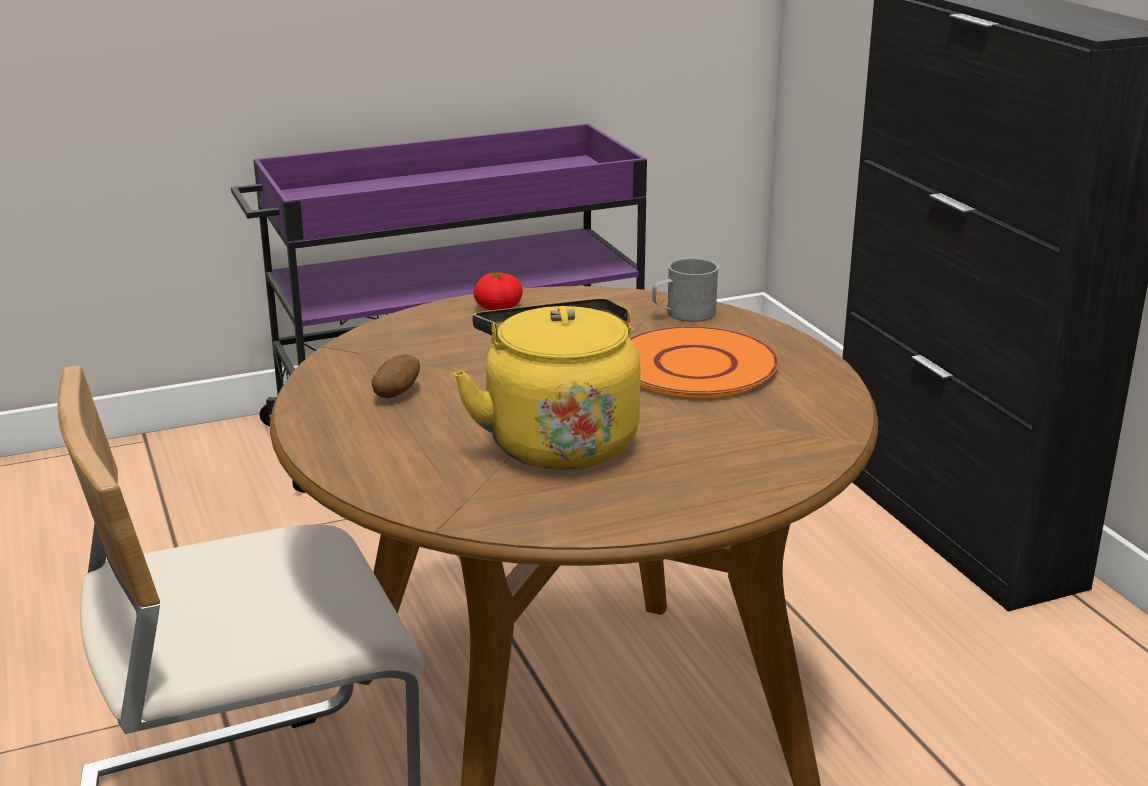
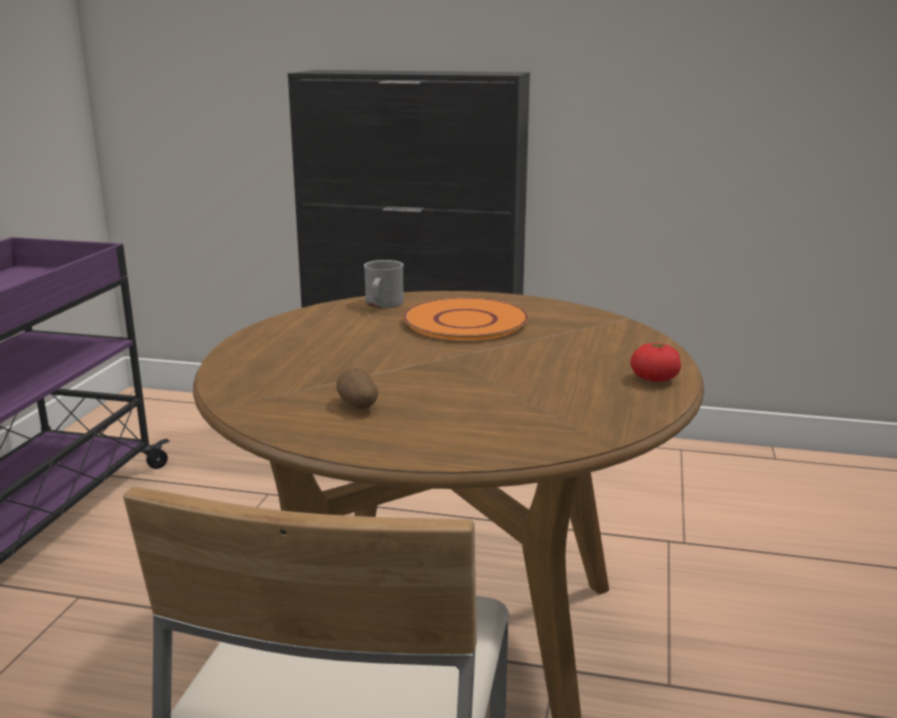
camera: 55 degrees left, 5 degrees down
(498, 308) = (266, 341): tomato -> tomato (654, 379)
(557, 440) = (519, 380): yellow kettle -> none

